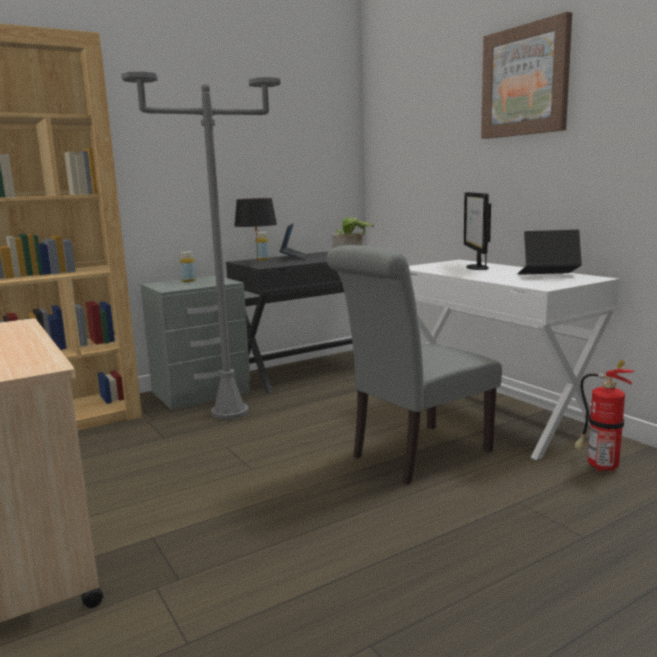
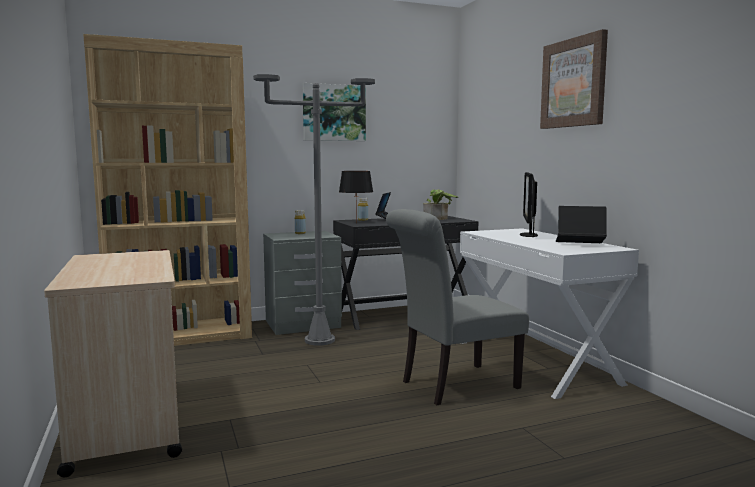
camera: 10 degrees right, 5 degrees down
(218, 125) = (334, 113): none -> picture
(599, 467) = (607, 409): fire extinguisher -> none

